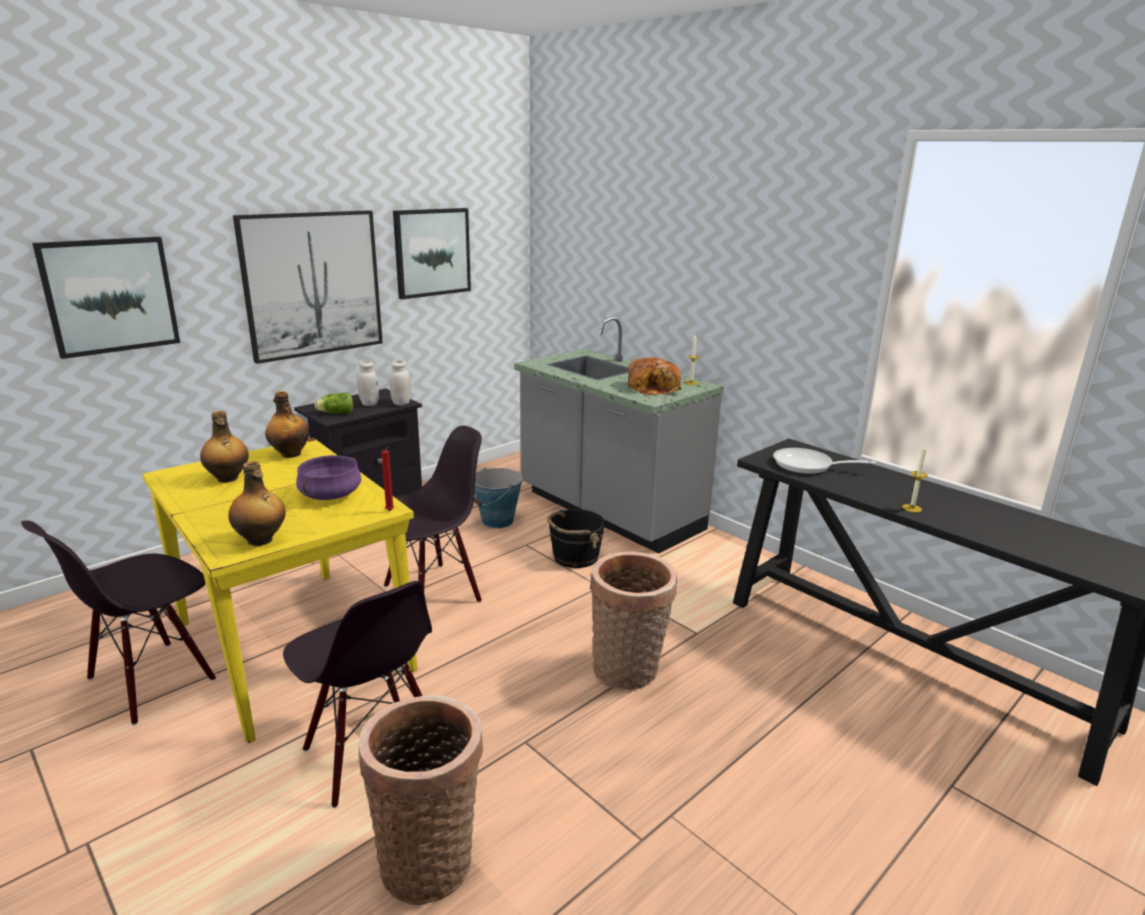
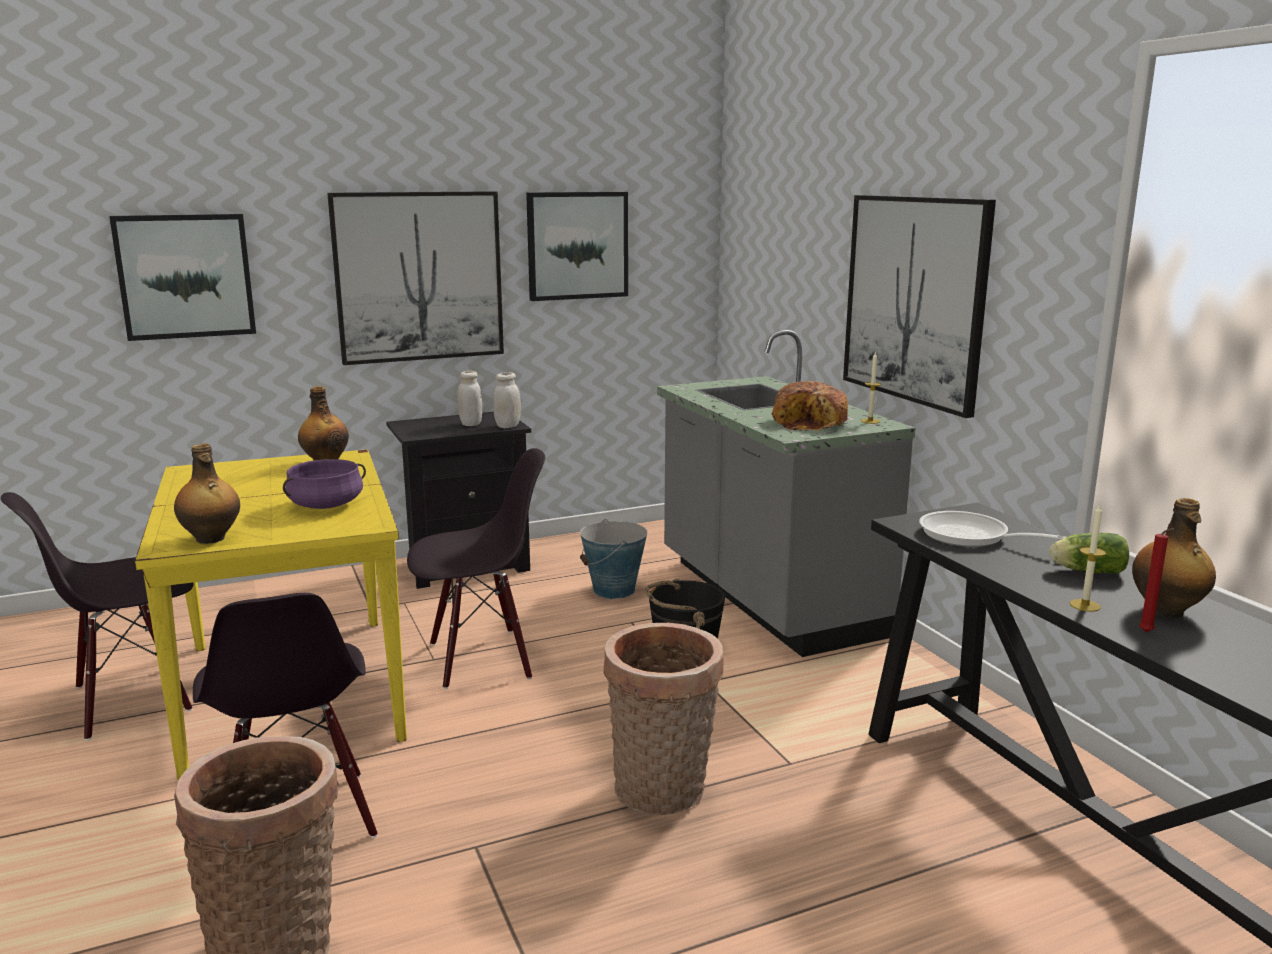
camera: 20 degrees right, 5 degrees down
(228, 478) = (240, 479): bottle -> bottle (1166, 611)
(335, 413) = (423, 430): lettuce -> lettuce (1085, 571)
(390, 511) = (372, 528): red candle -> red candle (1147, 633)
(719, 296) = (914, 299): none -> picture

